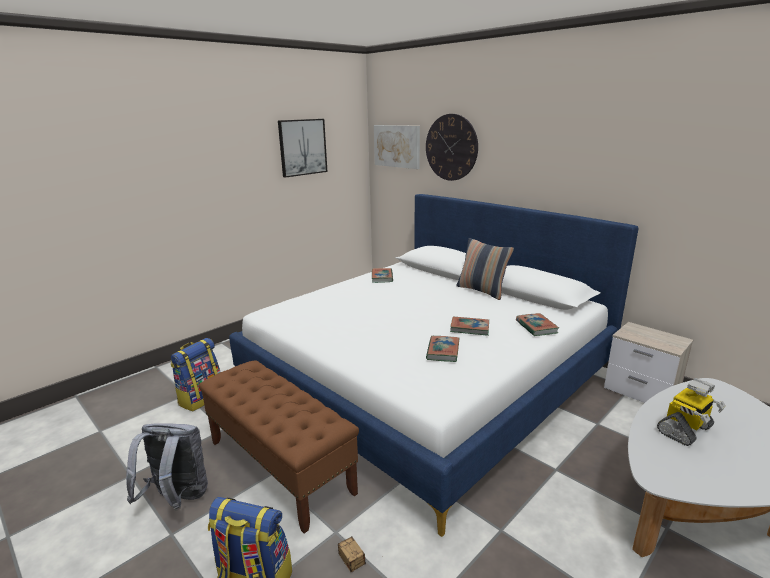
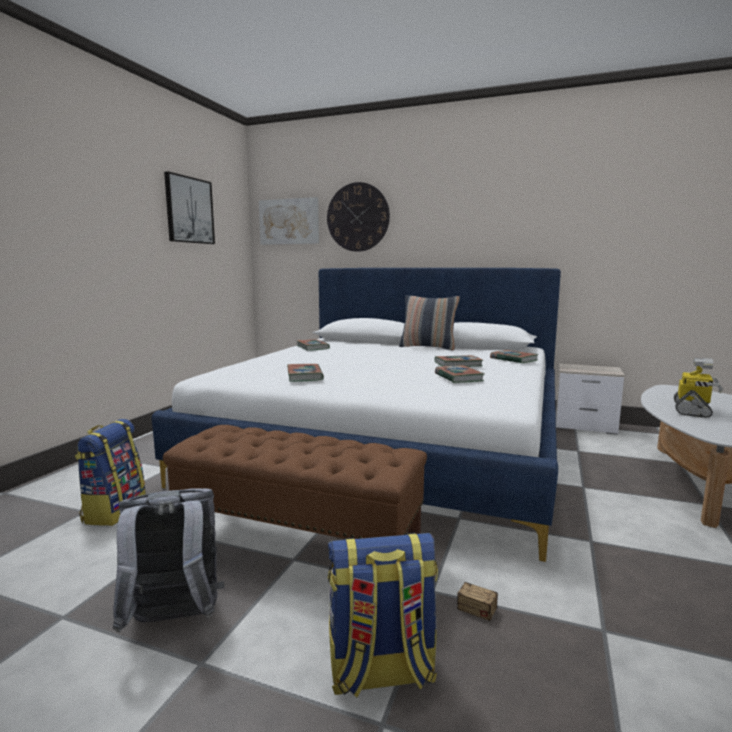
camera: 25 degrees left, 10 degrees down
(325, 326) = (304, 376): none -> book

